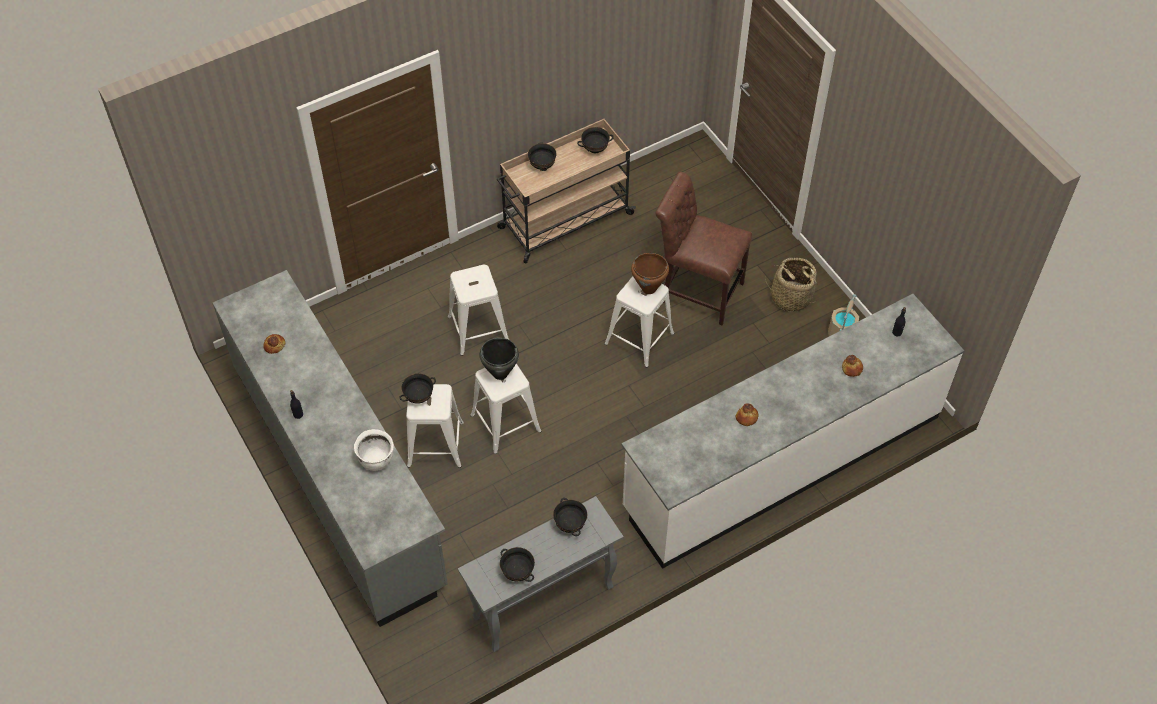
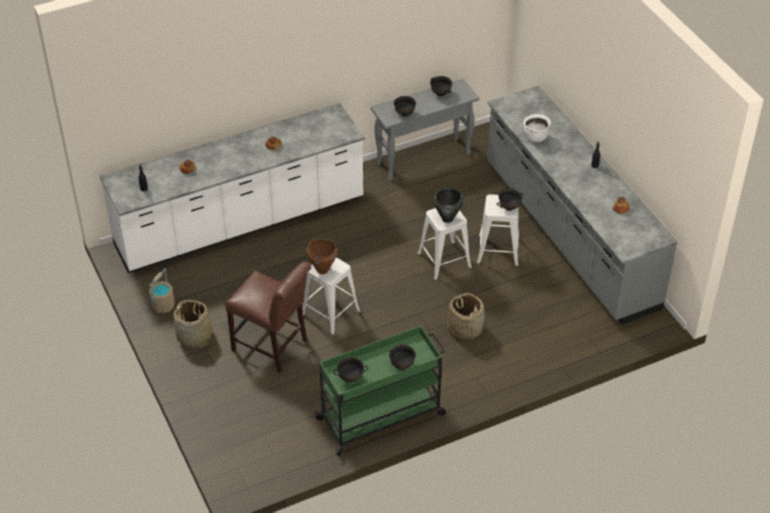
camera: 175 degrees left, 10 degrees down
(478, 329) = (464, 328): white stool -> basket
(564, 221) = (382, 416): beige cart -> green cart

